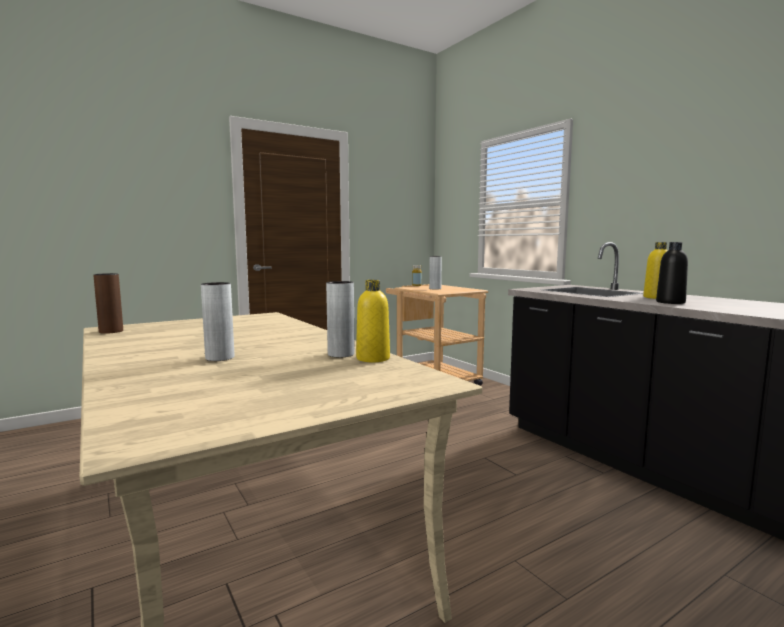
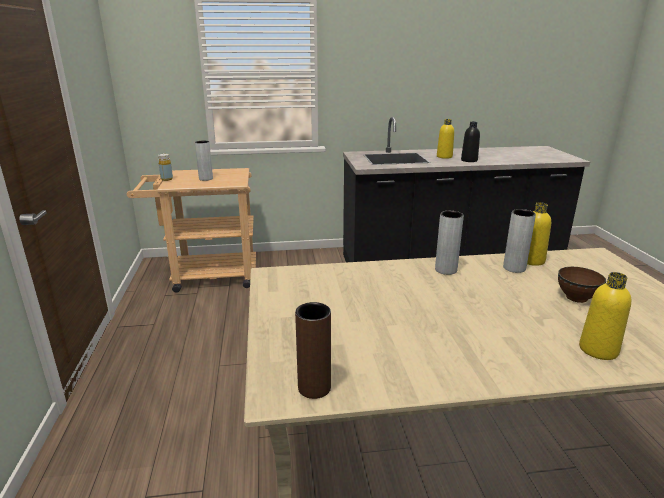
camera: 65 degrees left, 15 degrees up
(149, 379) = (598, 350): none -> yellow bottle
(220, 358) = (517, 315): grey vase -> grey vase (446, 270)
(275, 373) = (576, 297): none -> brown bowl

